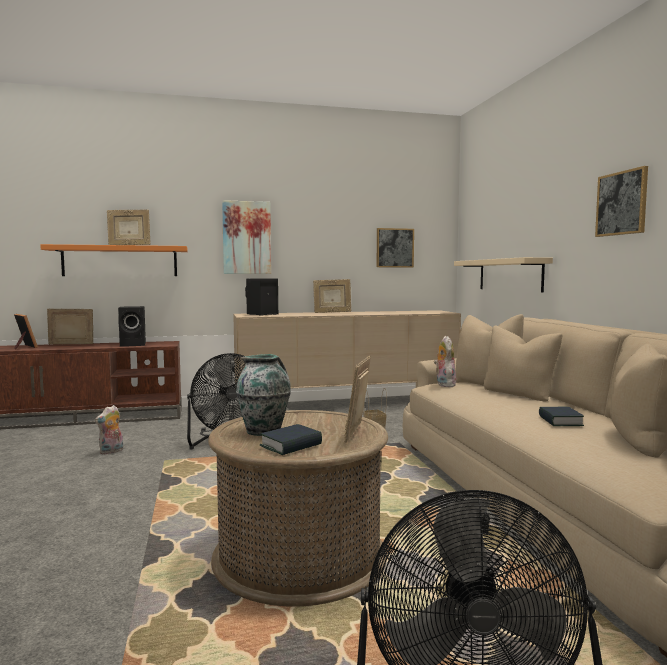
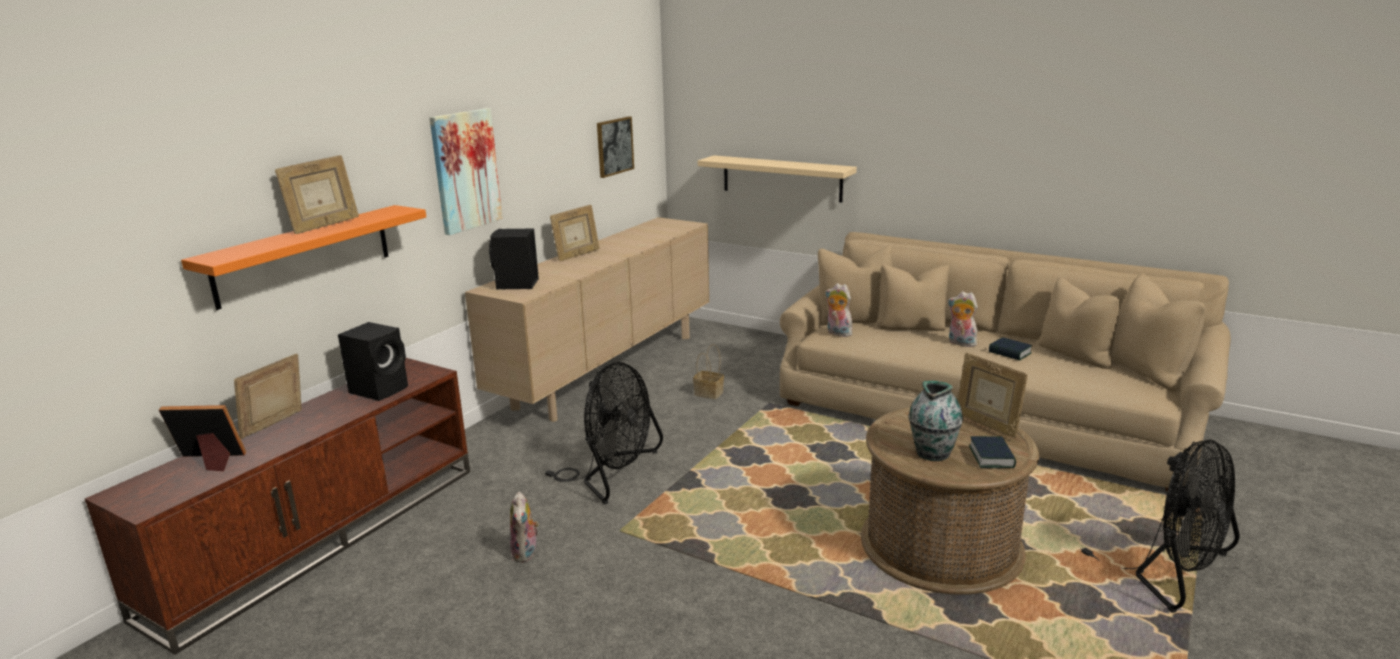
camera: 45 degrees left, 15 degrees up
(529, 407) = (960, 343): none -> plush toy
(622, 203) = (955, 126): picture -> none

